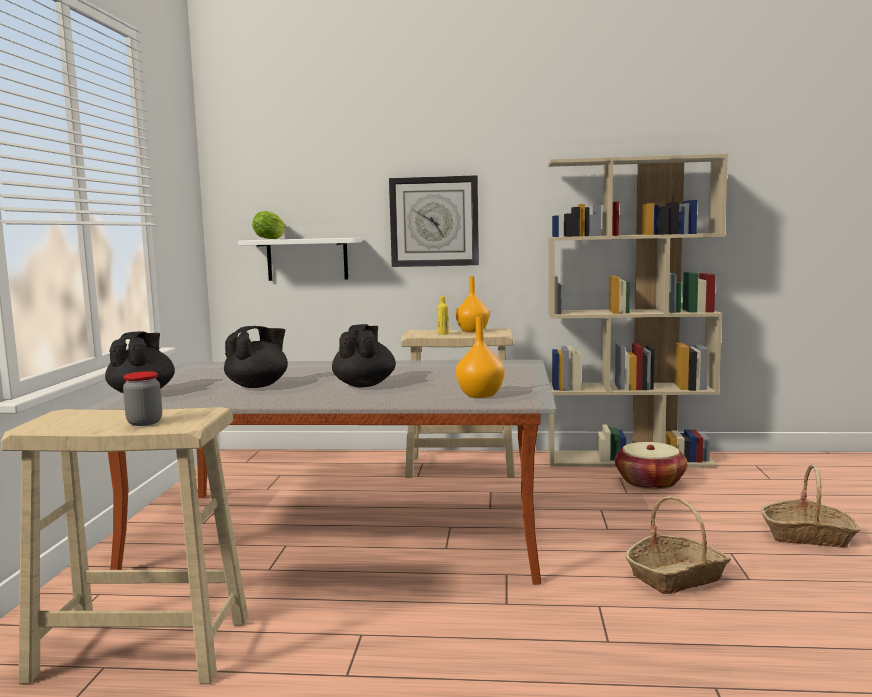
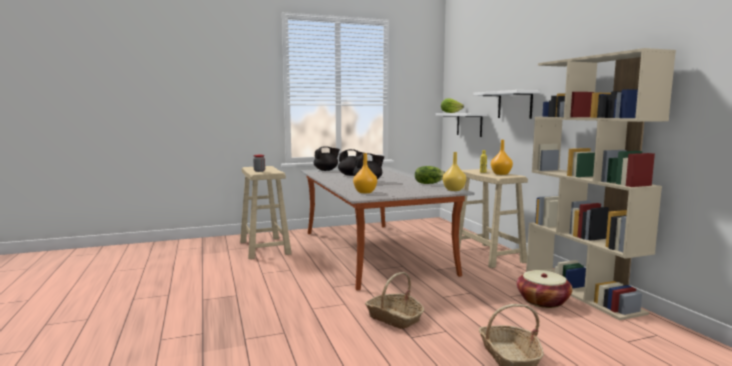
camera: 65 degrees right, 0 degrees up
(434, 221) = (515, 105): wall clock -> white shelf
(440, 365) = (428, 183): none -> lettuce
(515, 363) = (453, 190): none -> yellow vase

